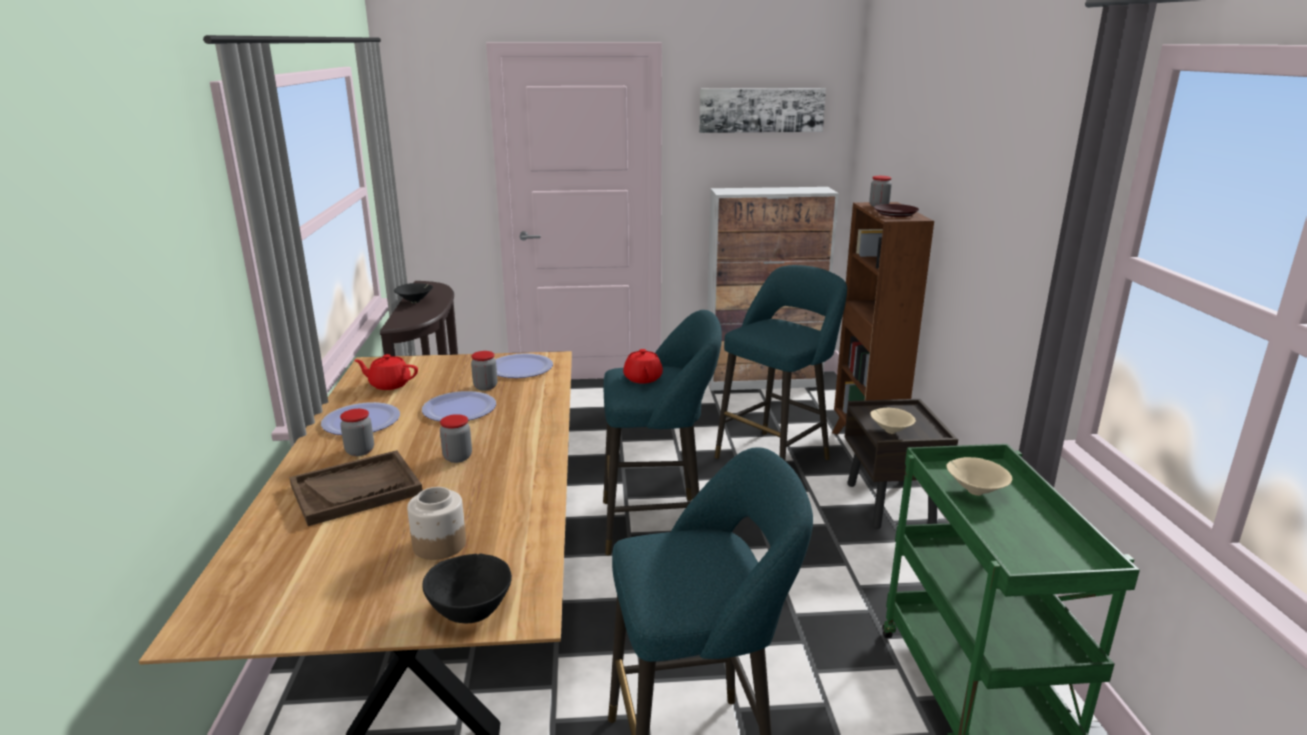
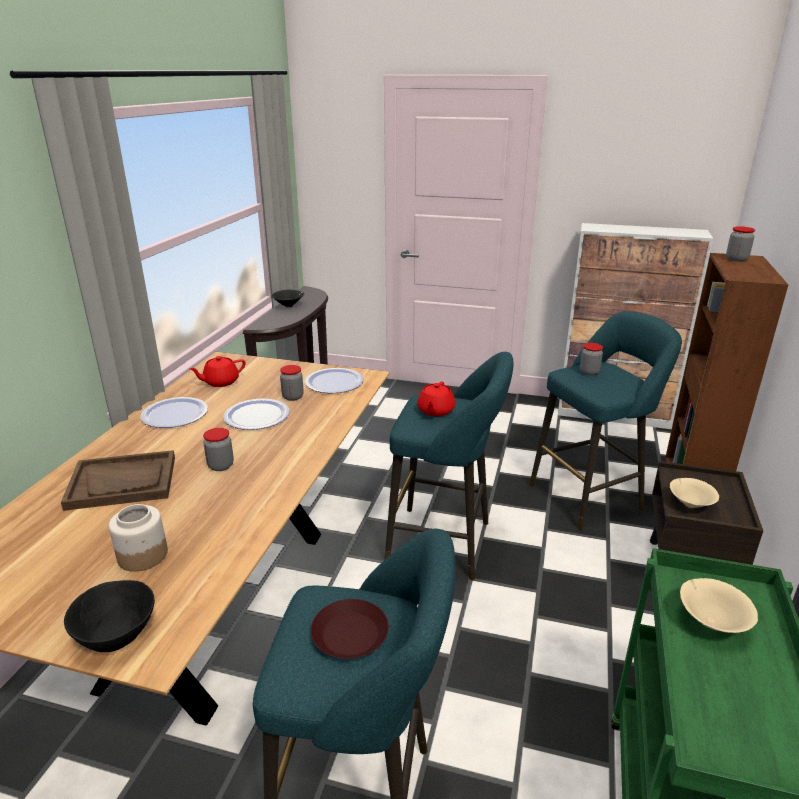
camera: 20 degrees right, 5 degrees up
(360, 451) = (153, 443): jar -> jar (589, 372)
(389, 384) = (220, 382): red teapot -> red teapot turned 60 degrees counterclockwise
(761, 110) = (644, 146): picture -> none
(895, 213) = (748, 271): brown plate -> brown plate (350, 634)

